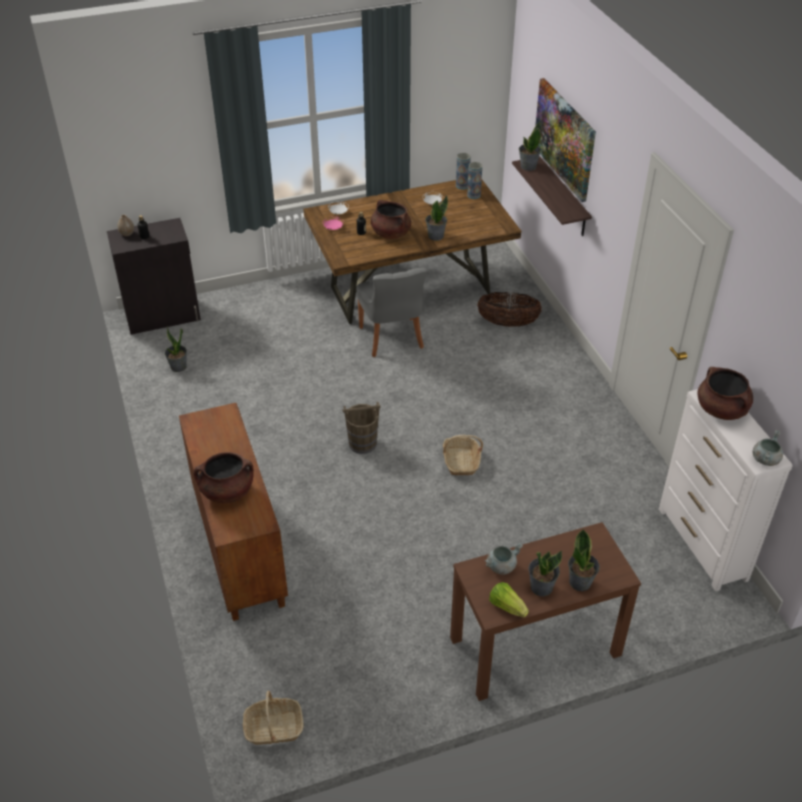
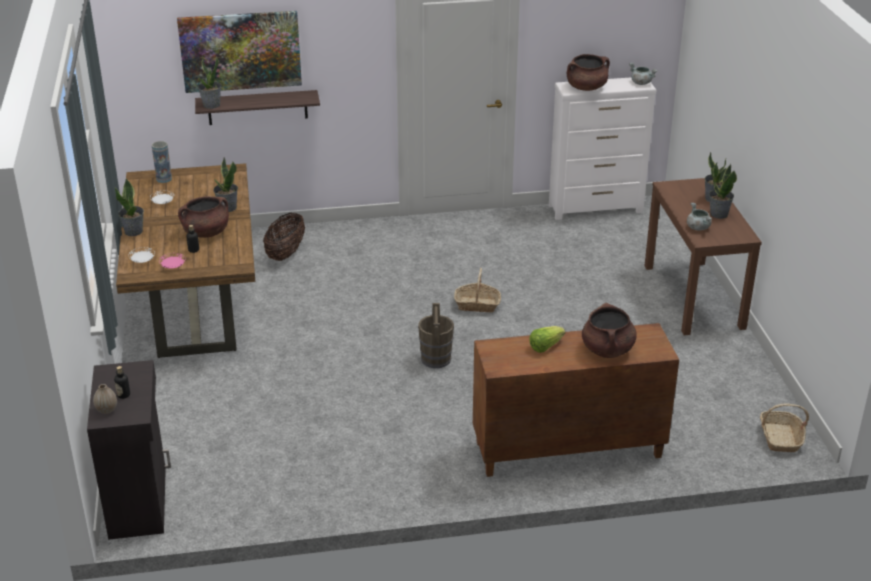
camera: 80 degrees left, 10 degrees down
(178, 367) = (254, 488): potted plant -> potted plant (134, 231)
(392, 339) = (277, 324): grey chair -> none
(462, 186) = (140, 183): vase -> none
(507, 606) = (738, 230): lettuce -> lettuce (545, 346)

